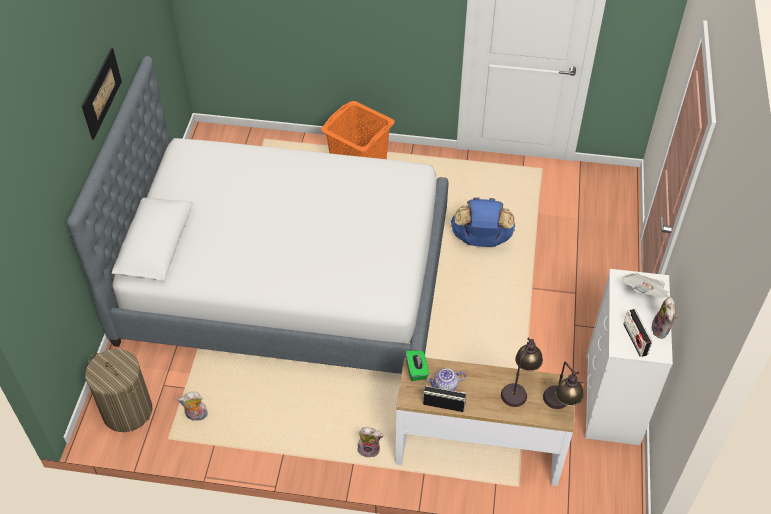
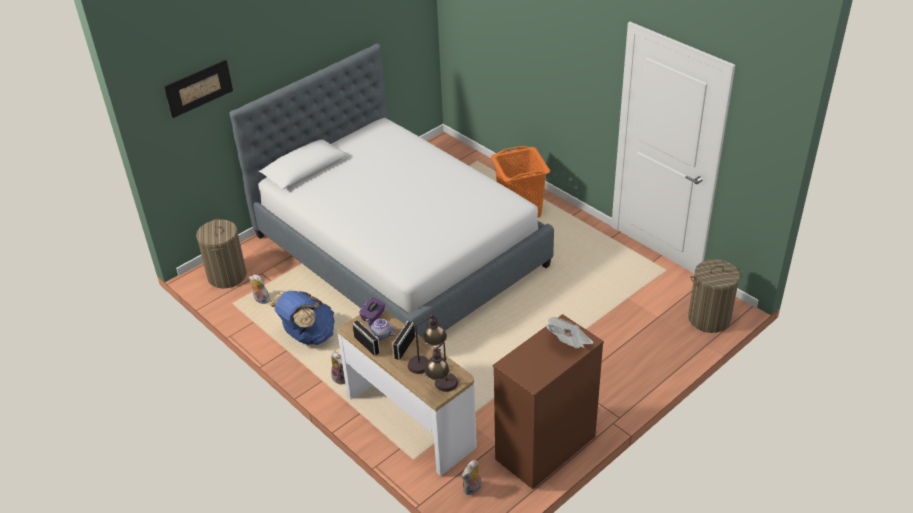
camera: 40 degrees right, 10 degrees down
(101, 93) = (312, 45): picture -> picture (198, 88)
(416, 370) = (373, 316): green tissue box -> purple tissue box
(481, 240) = (562, 294): blue backpack -> blue backpack (308, 336)
(612, 400) = (545, 448): white dresser -> brown dresser
(617, 197) = (709, 318): none -> laundry basket
(635, 339) = (524, 365): radio -> radio (404, 347)
(662, 330) = (552, 370): plush toy -> plush toy (472, 489)

